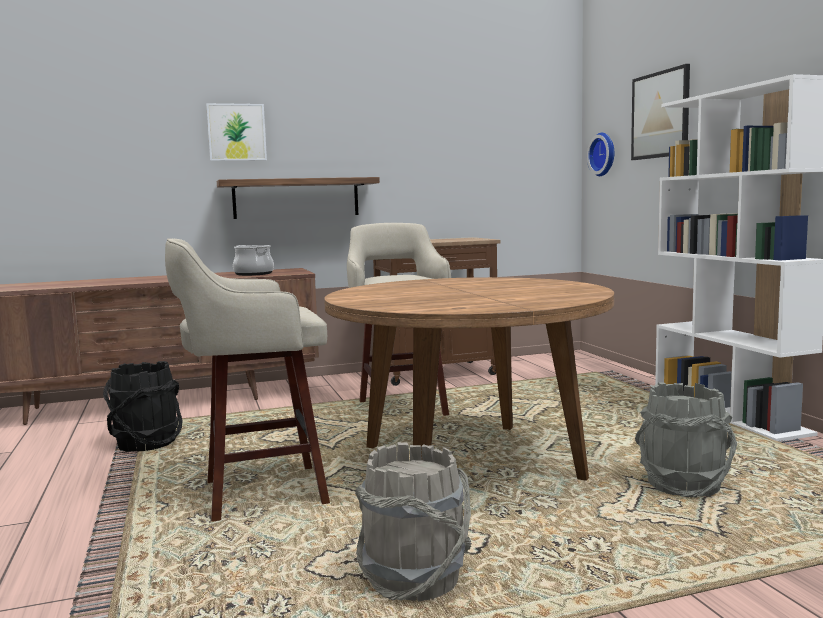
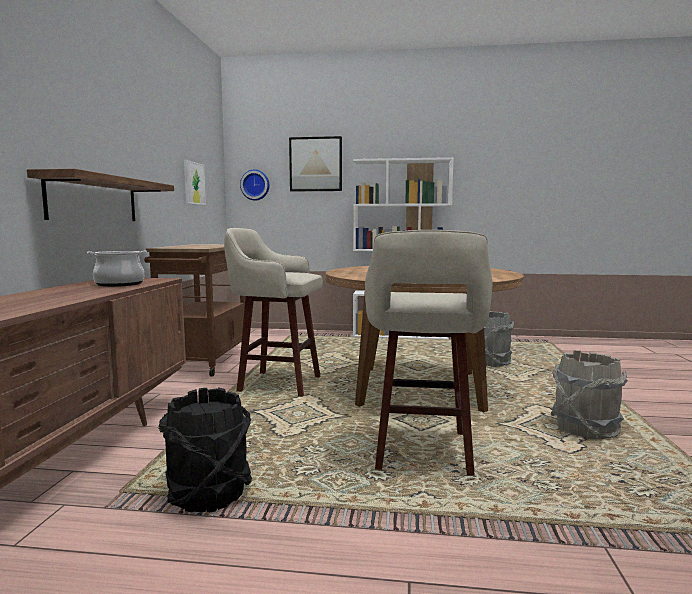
camera: 65 degrees left, 0 degrees up
(236, 132) = (42, 110): picture -> picture (194, 183)

